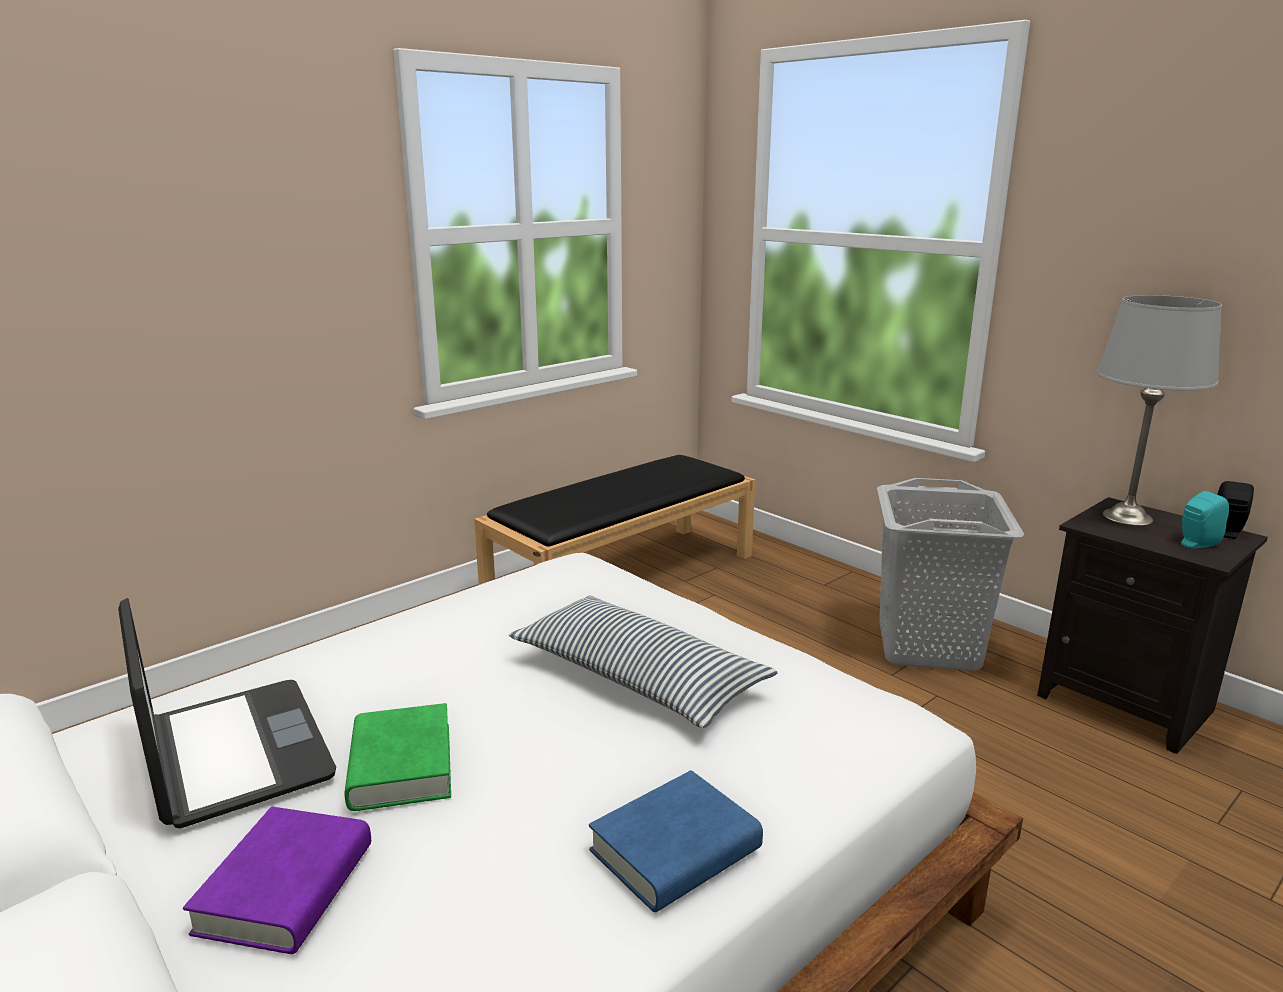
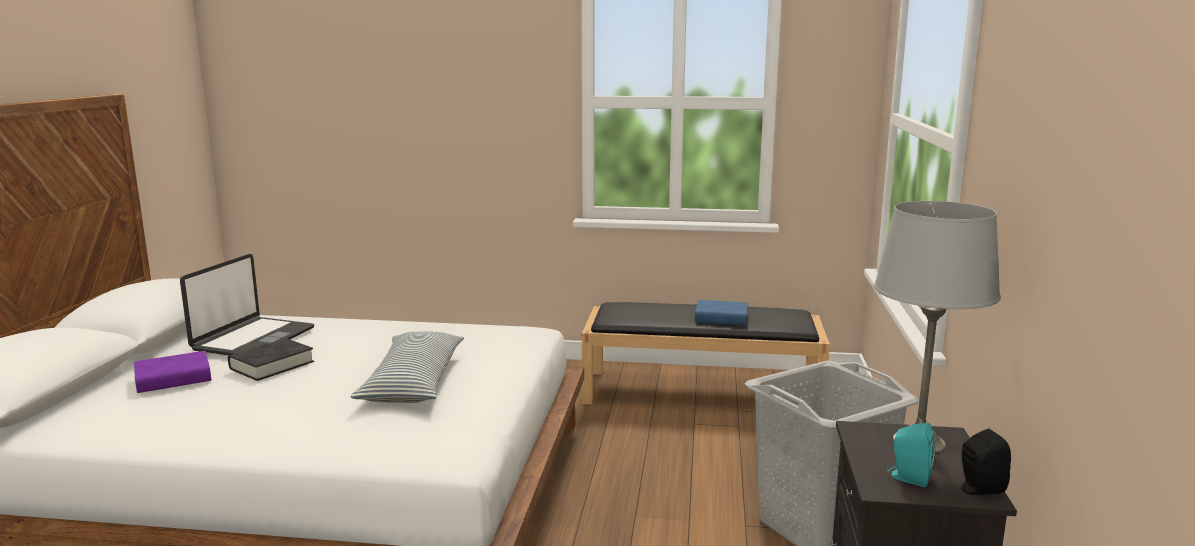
camera: 50 degrees right, 5 degrees down
(401, 766) = (272, 365): green book -> black book
(675, 850) = (260, 433): blue book -> blue book (721, 318)

